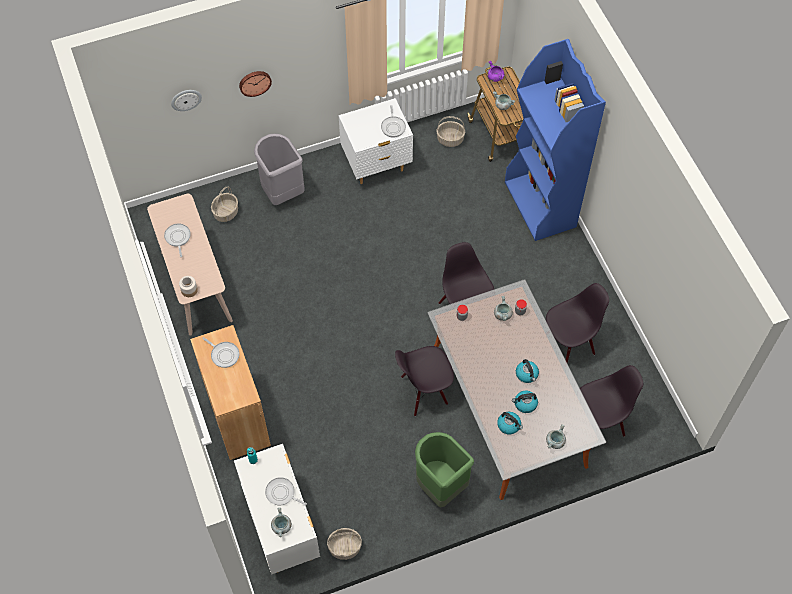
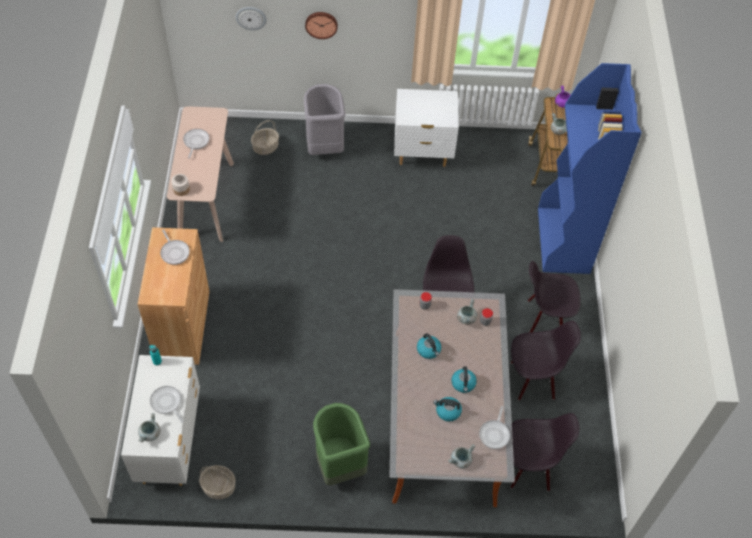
camera: 20 degrees right, 5 degrees down
(393, 126) = (443, 114): frying pan -> frying pan (494, 434)
(424, 391) = (367, 370): black chair -> black chair (544, 321)
(450, 139) = (503, 154): basket -> none
(509, 425) = (421, 426): kettle -> kettle (429, 350)

